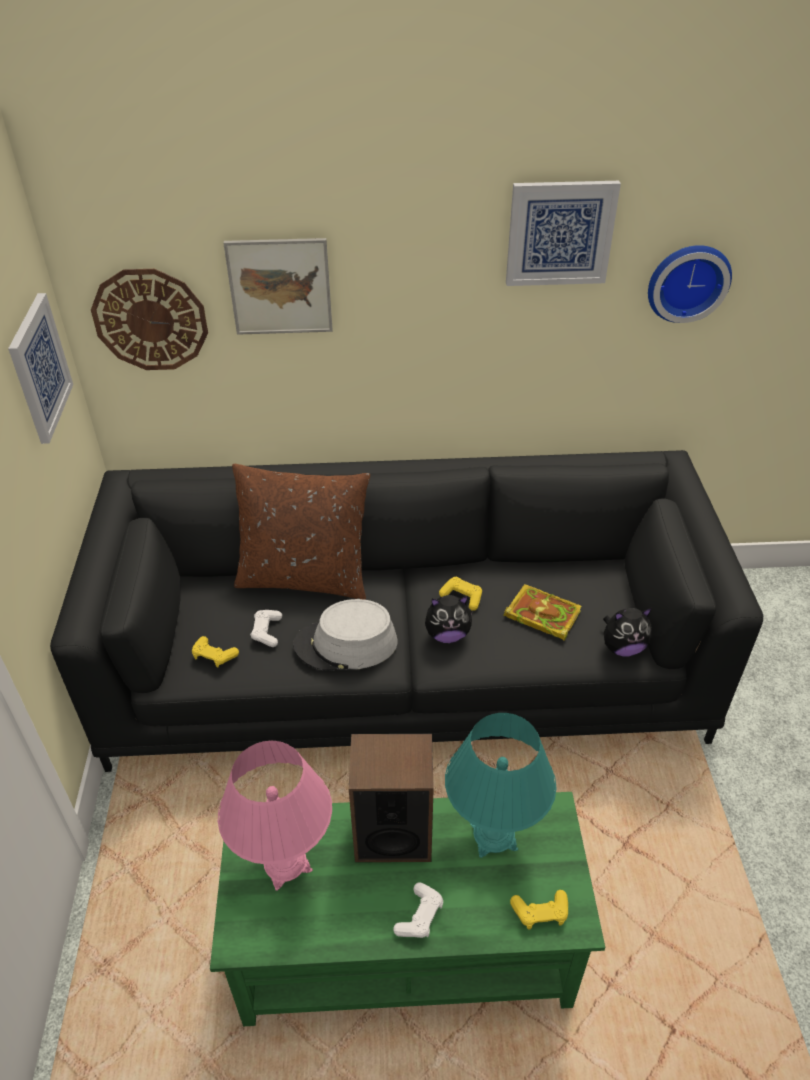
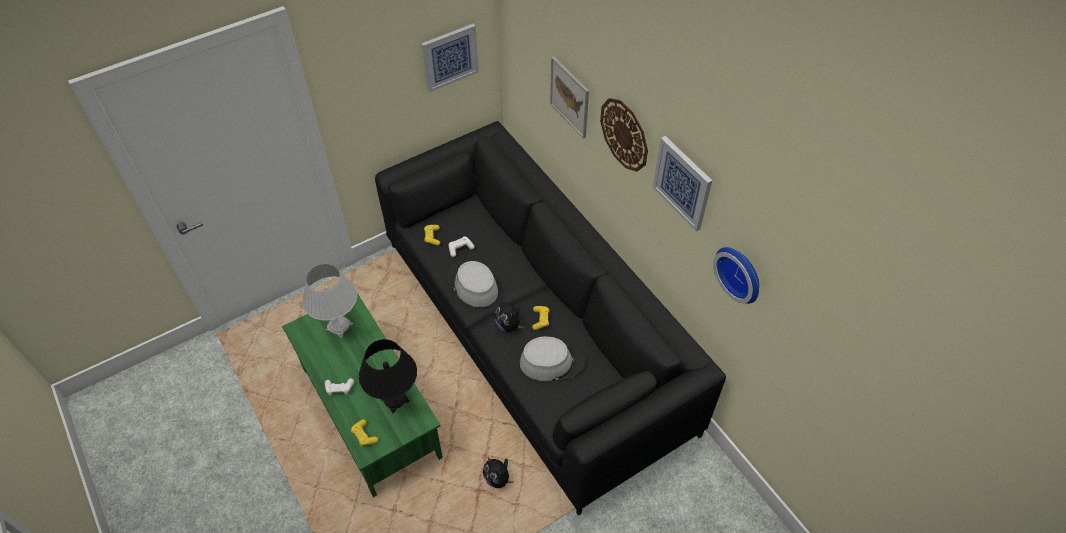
camera: 60 degrees right, 10 degrees up
(150, 320) = (525, 67): wall clock -> wall clock (624, 134)
(285, 864) = (339, 326): pink table lamp -> white table lamp
(305, 578) = (508, 244): brown pillow -> none
(393, 834) = (375, 359): speaker -> none
(493, 836) = (395, 400): turquoise table lamp -> black table lamp
(540, 615) = (551, 362): book -> grey hat
(622, 647) = (554, 413): plush toy -> plush toy (498, 478)

